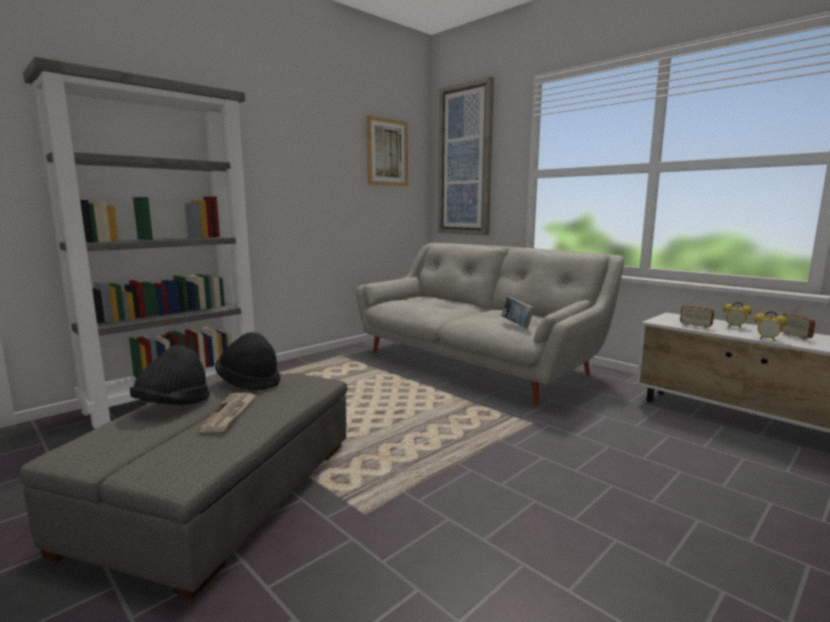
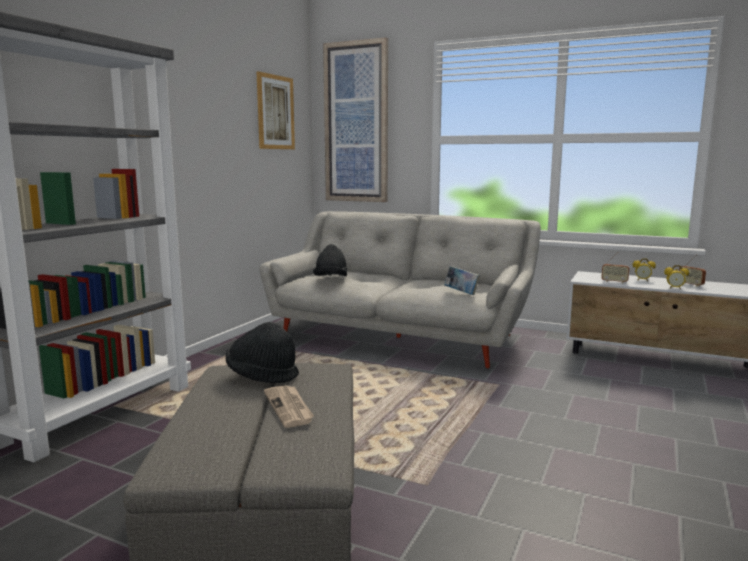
camera: 20 degrees left, 0 degrees up
(173, 405) = (215, 409): black hat -> black hat (331, 279)

